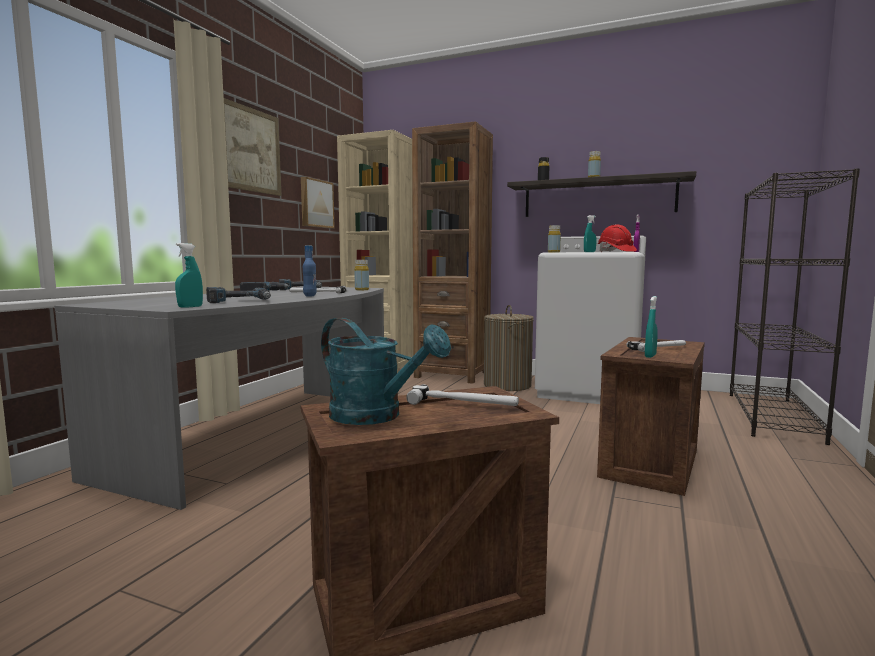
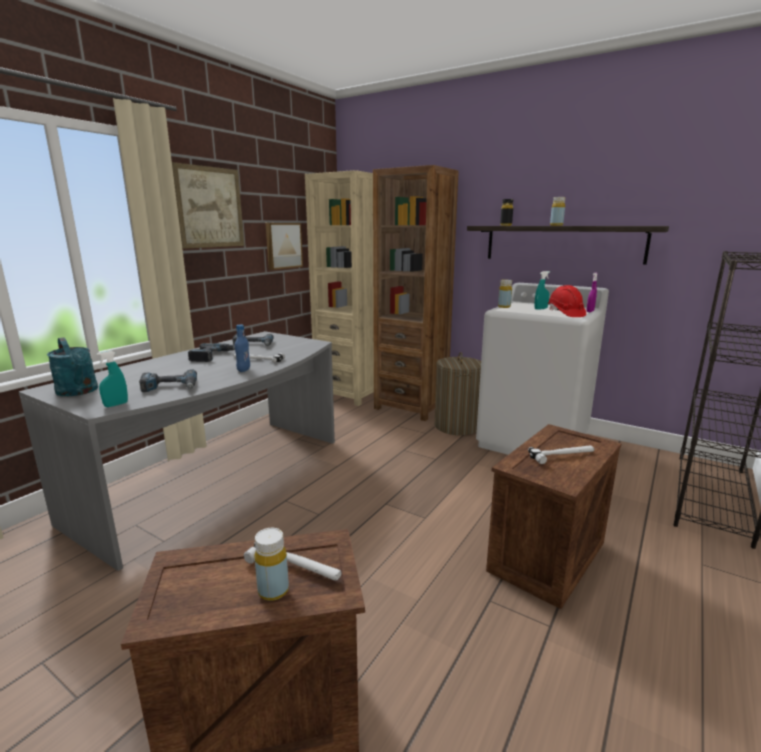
camera: 10 degrees right, 10 degrees up
(362, 290) = (306, 349): yellow bottle -> yellow bottle (273, 591)
(376, 416) = (202, 585): turquoise watering can -> turquoise watering can (79, 392)
(650, 356) = (541, 474): turquoise spray bottle -> none

